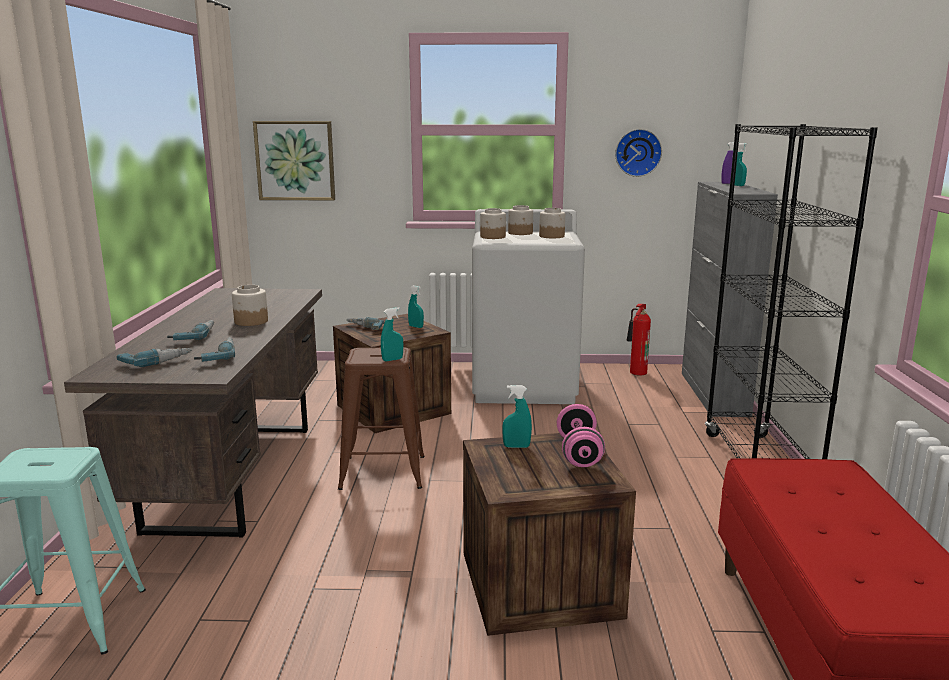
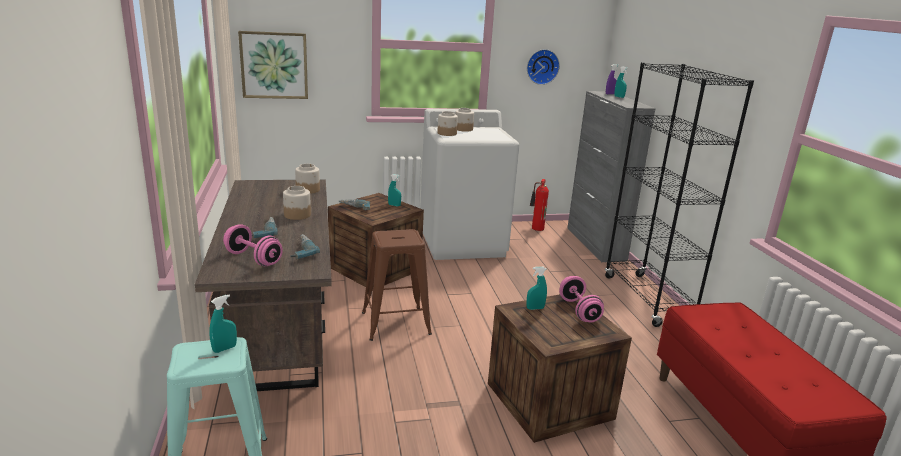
camera: 15 degrees left, 5 degrees up
(155, 361) = (253, 259): power drill -> pink dumbbell
(392, 360) = (412, 241): turquoise spray bottle -> turquoise spray bottle (224, 349)
(552, 236) = (489, 132): jar -> jar (308, 190)

